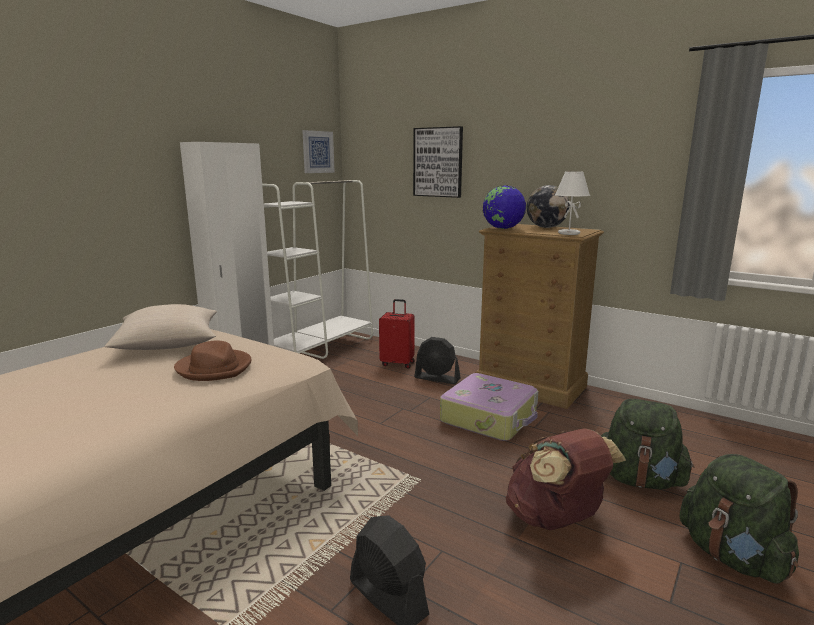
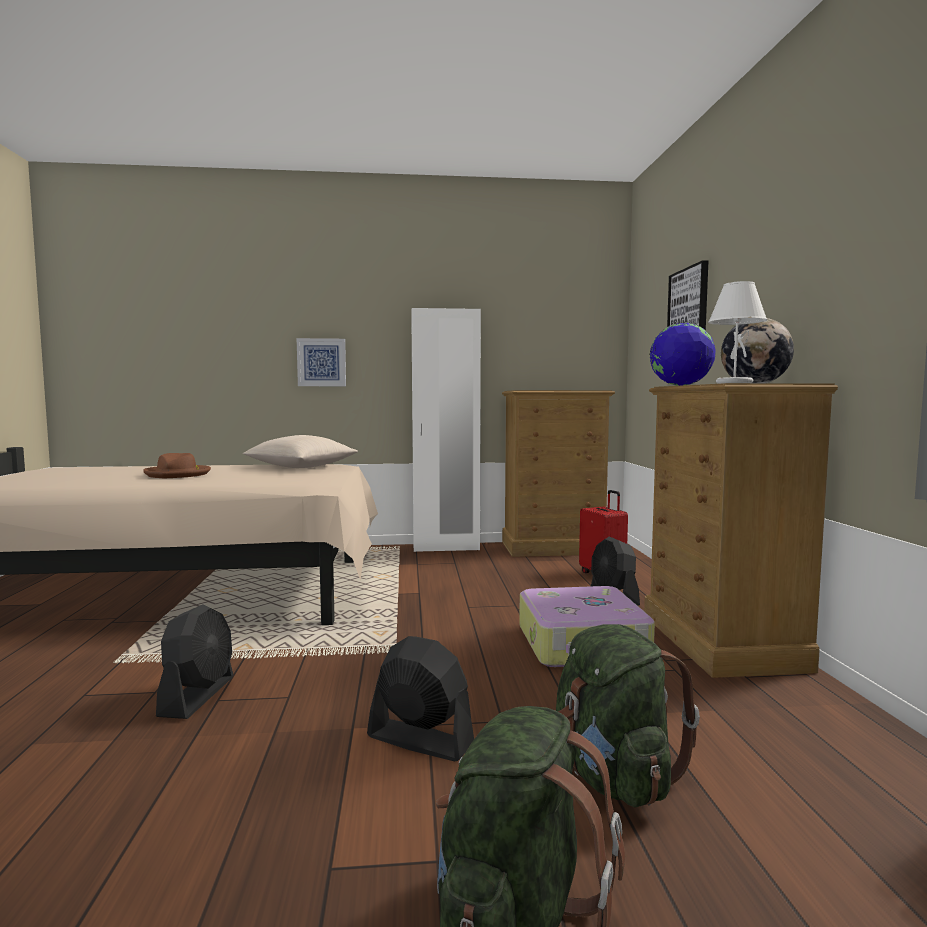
camera: 50 degrees right, 10 degrees down
(215, 368) = (271, 477): brown hat -> brown hat (178, 474)
(317, 152) = (587, 321): picture -> picture (321, 362)
(322, 351) = (554, 547): white clothes rack -> brown dresser
(556, 519) = (419, 740): brown backpack -> black fan

